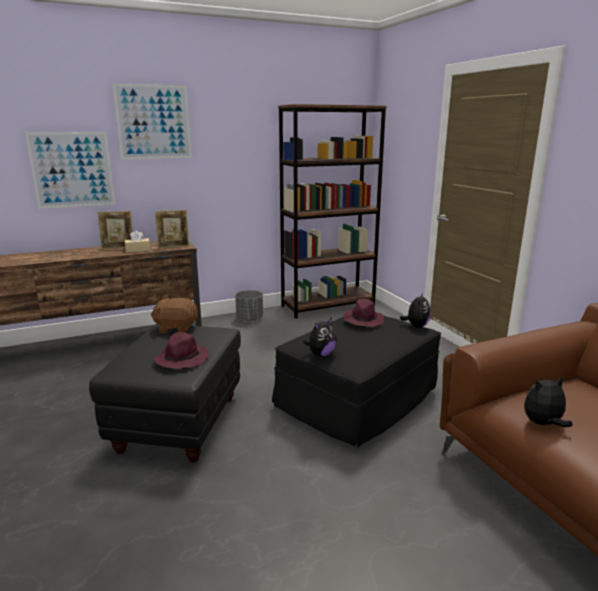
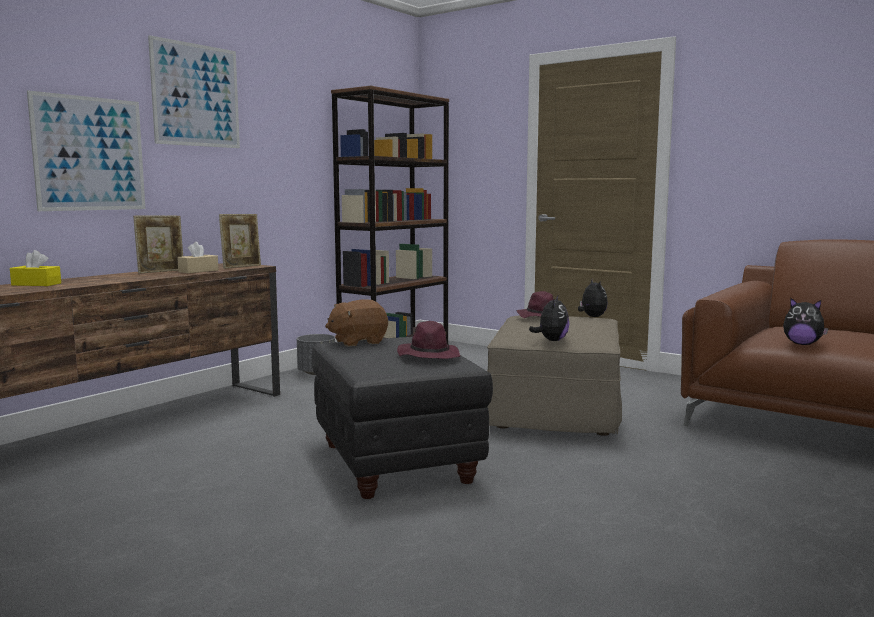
camera: 30 degrees left, 10 degrees down
(28, 256) = (36, 284): none -> yellow tissue box
(357, 400) = (555, 410): black ottoman -> beige ottoman
(543, 424) = (802, 344): plush toy -> plush toy turned 105 degrees counterclockwise

